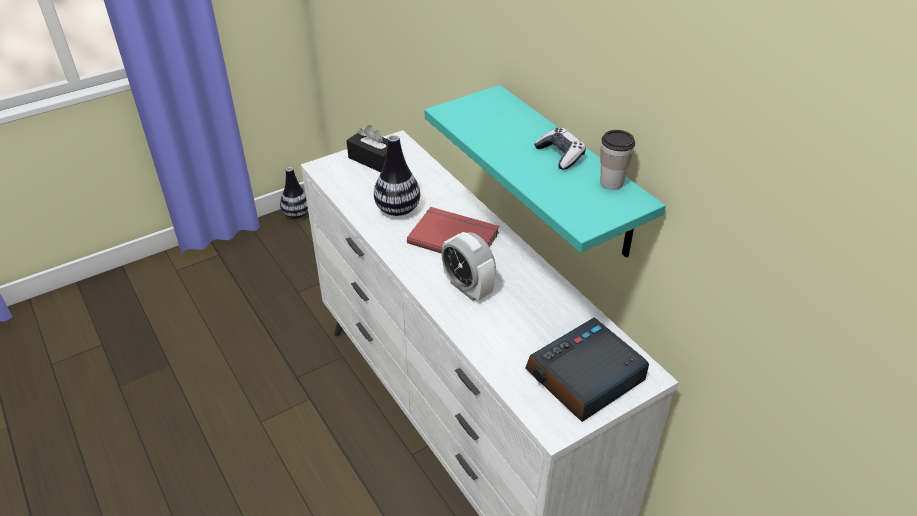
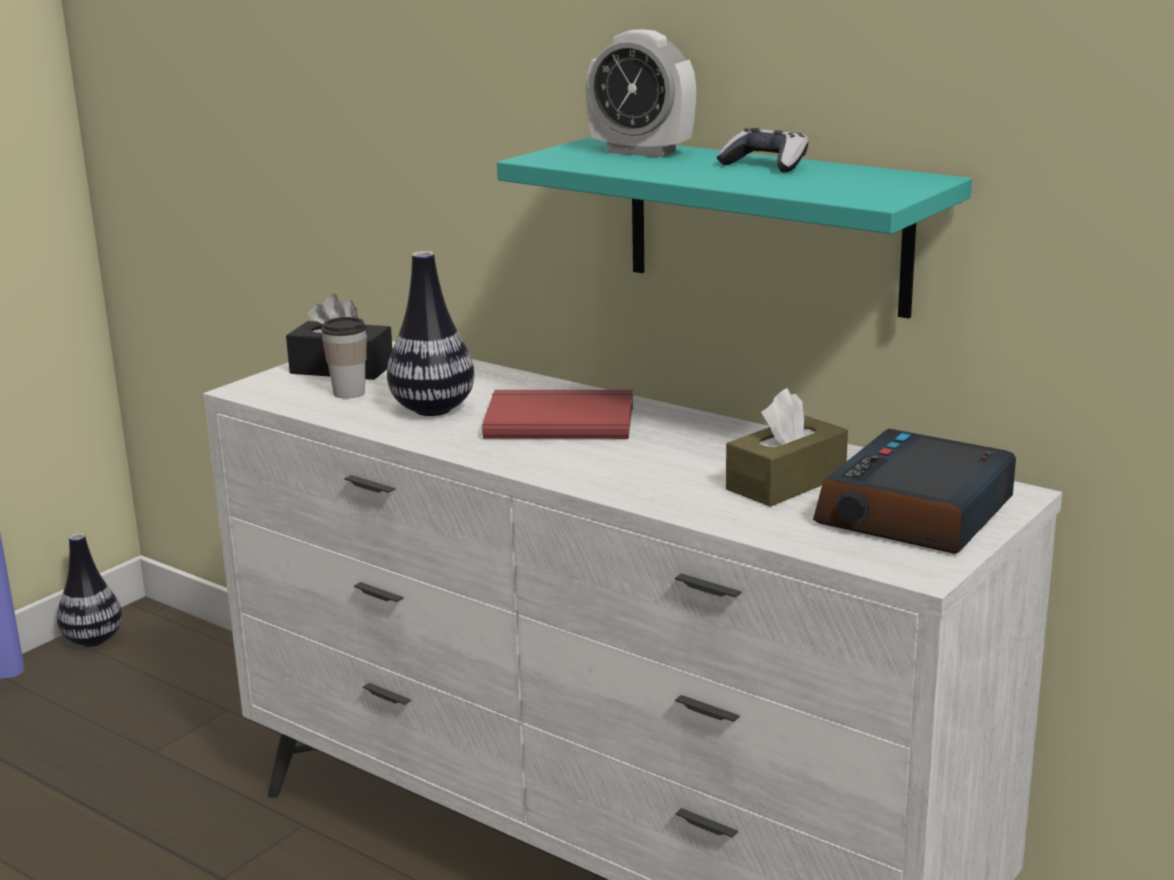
camera: 20 degrees left, 20 degrees down
(468, 288) = (634, 464): alarm clock -> alarm clock (641, 152)
(534, 328) = (786, 482): none -> brown tissue box
(611, 183) = (872, 173): cup -> cup (349, 393)

